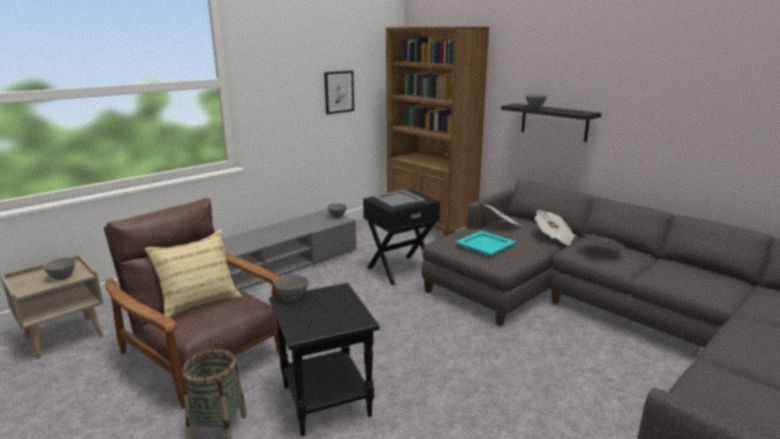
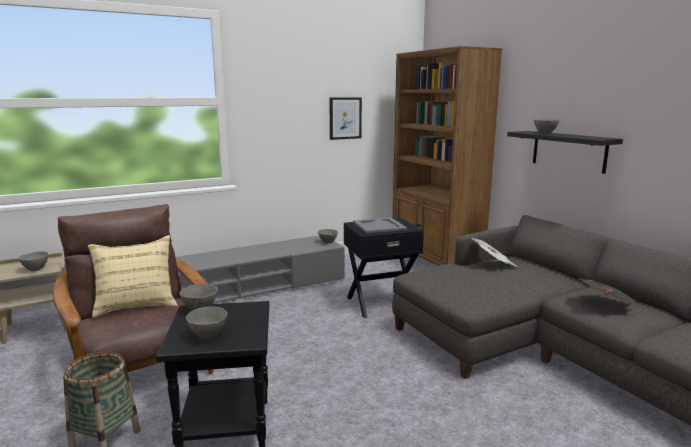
camera: 15 degrees right, 5 degrees down
(320, 321) = (208, 336): none -> grey bowl
(485, 243) = (462, 280): turquoise tray -> none
(554, 238) = (551, 283): newspaper -> none

